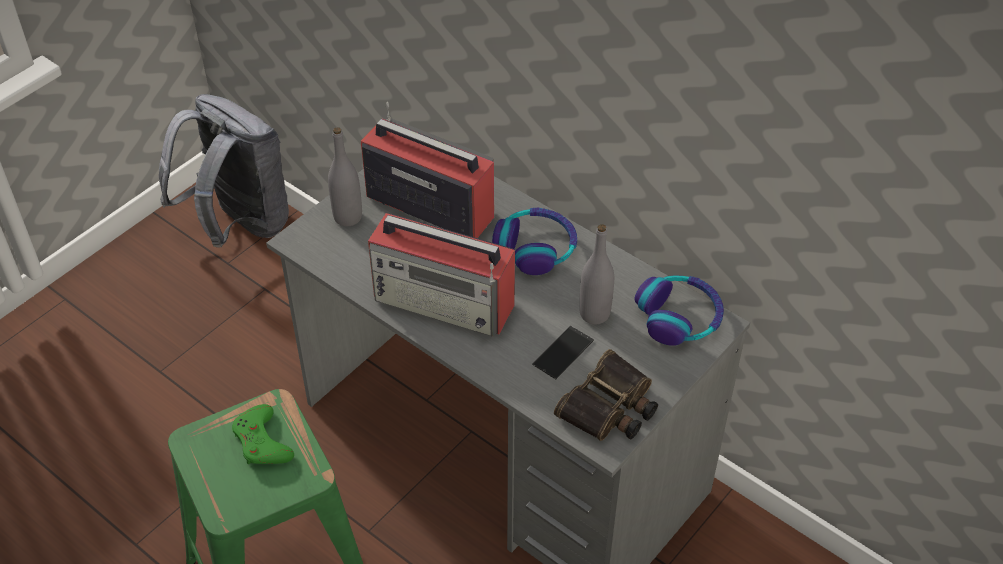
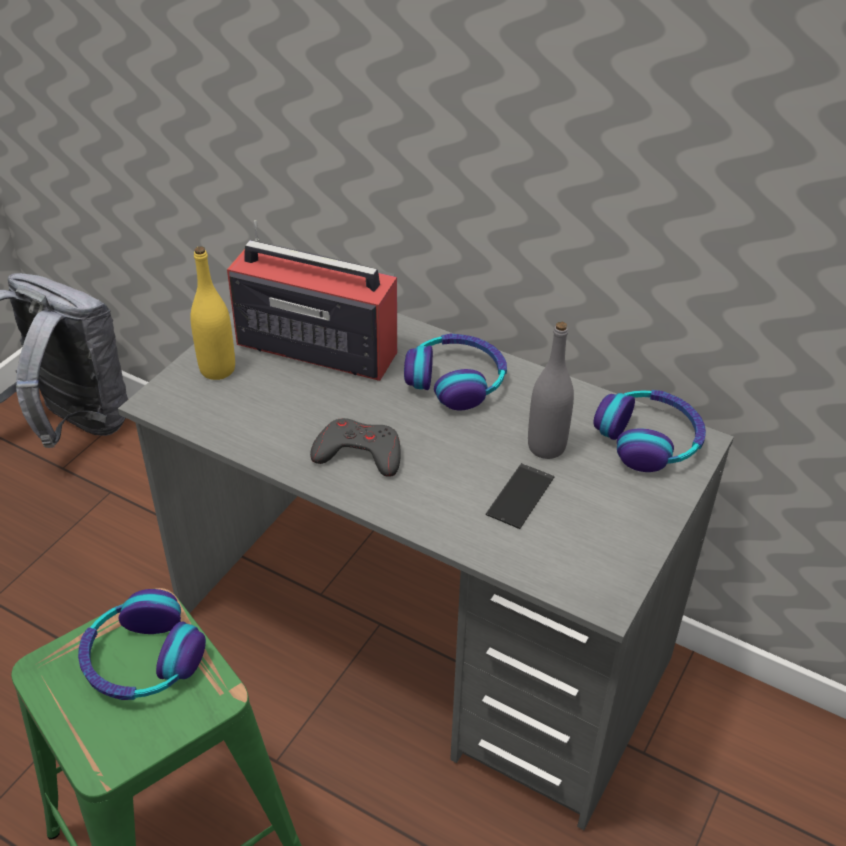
camera: 10 degrees left, 5 degrees down
(262, 442) = (142, 659): green game controller -> headphones
(348, 217) = (217, 369): grey bottle -> yellow bottle
(445, 302) = (359, 453): radio -> grey game controller
(610, 407) = (597, 555): binoculars -> none

